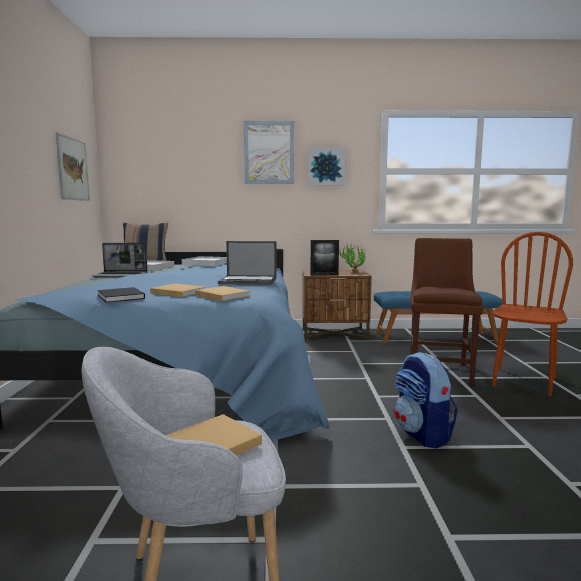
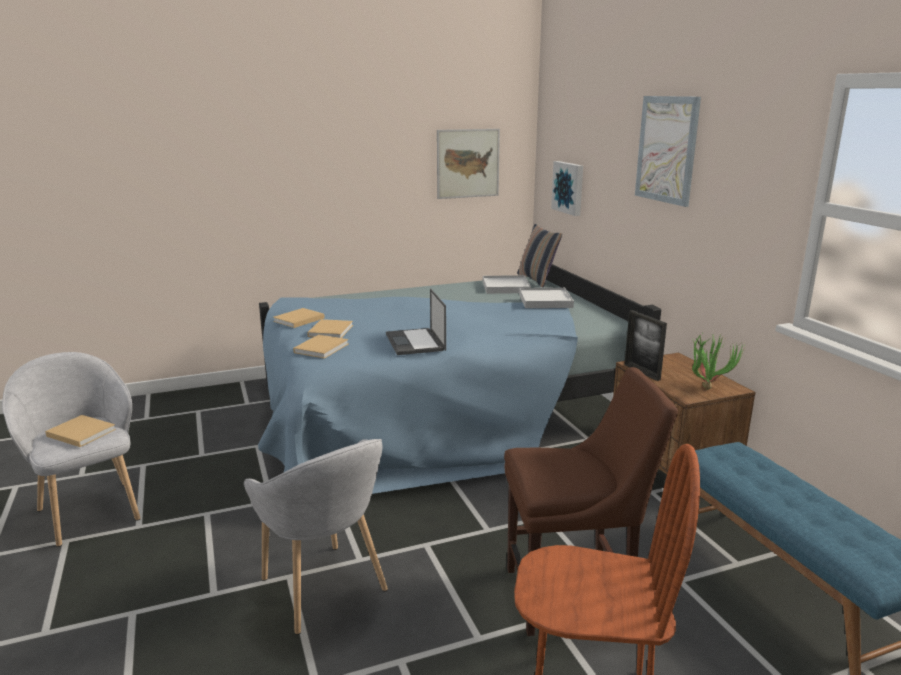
camera: 70 degrees right, 10 degrees up
(121, 275) = (436, 292): laptop -> none
(121, 297) = (297, 320): black book -> beige book
(326, 167) = (731, 184): picture -> picture (569, 187)
(422, 434) = (323, 588): backpack -> grey armchair

